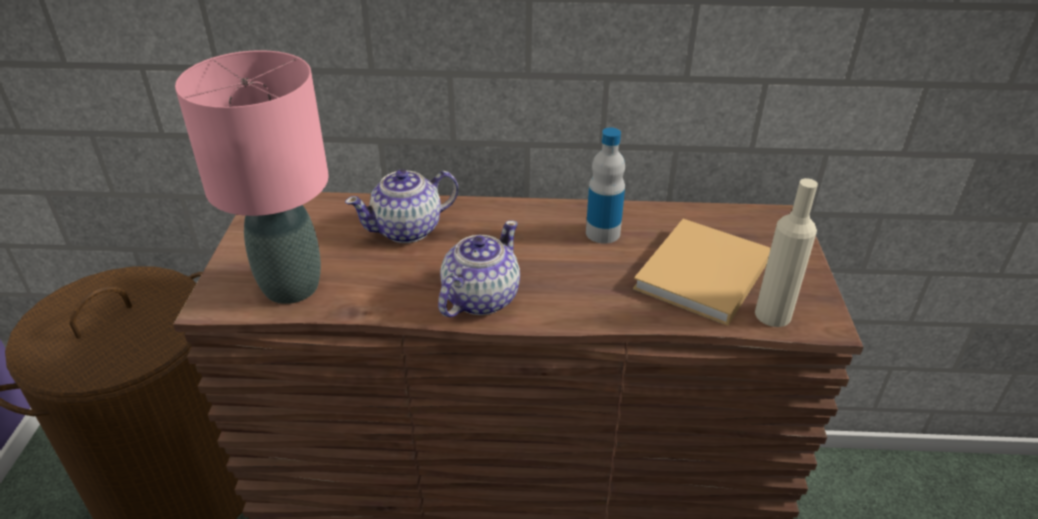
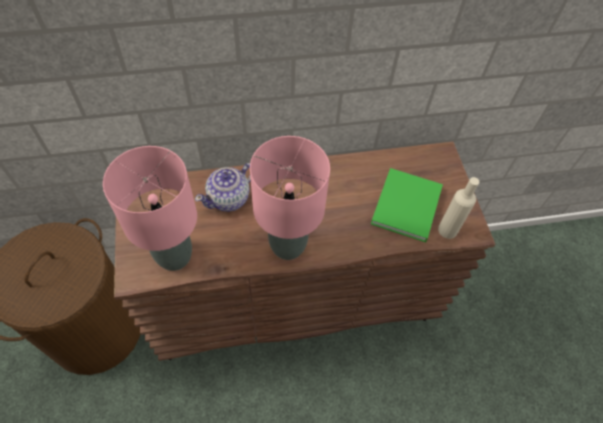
camera: 15 degrees left, 20 degrees up
(479, 298) = (287, 246): teapot -> pink table lamp
(602, 233) = (345, 182): bottle -> none
(701, 276) = (405, 208): beige book -> green book

